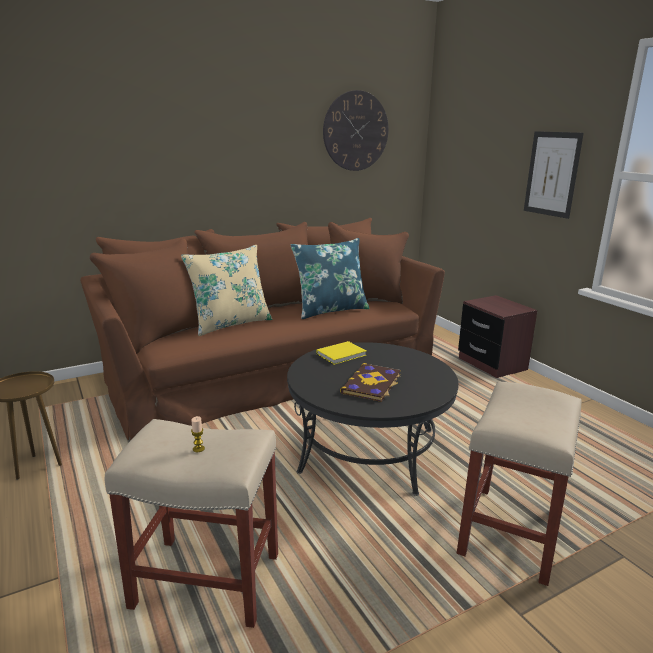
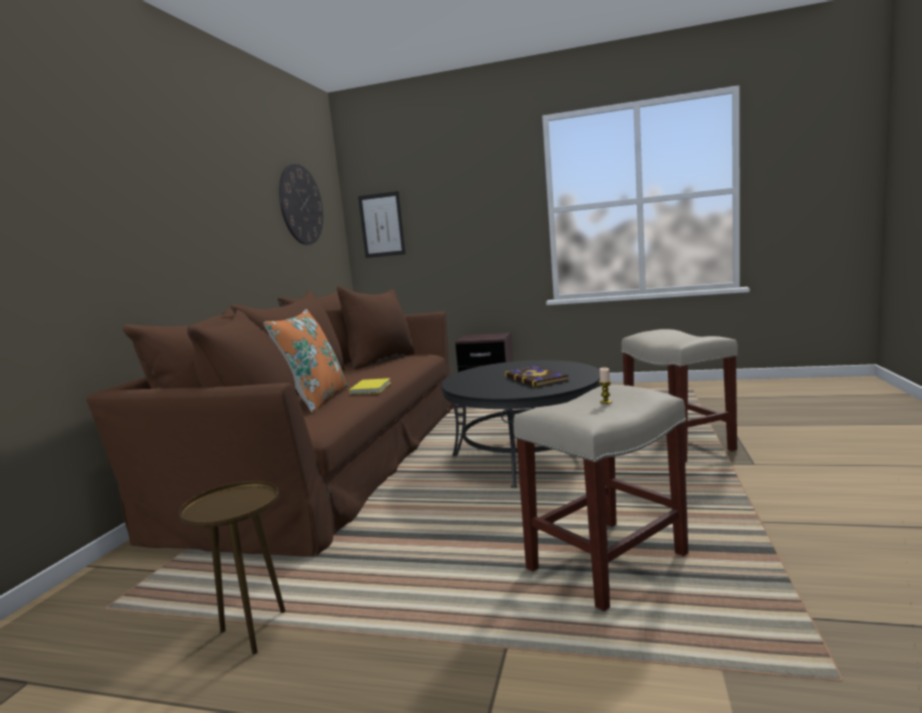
camera: 45 degrees left, 10 degrees down
(230, 323) = (315, 400): beige pillow -> orange pillow
(330, 310) = (377, 370): blue pillow -> none
(342, 354) = (470, 378): yellow book -> yellow book (371, 388)
(552, 174) = (494, 220): picture -> picture (382, 225)

